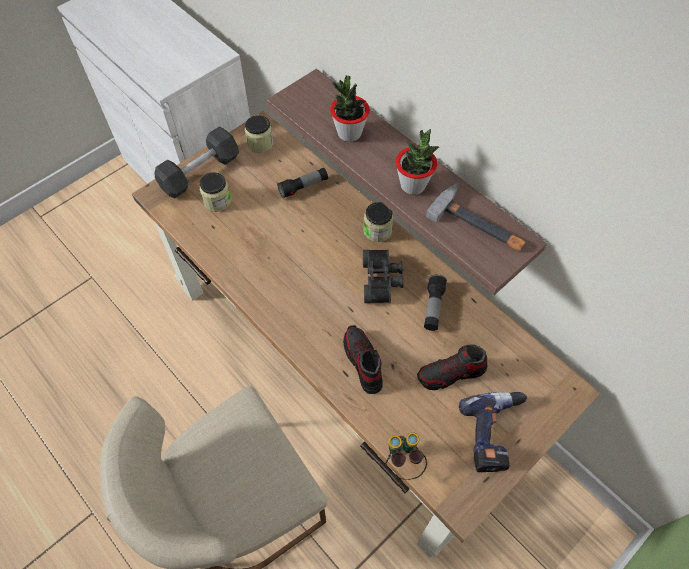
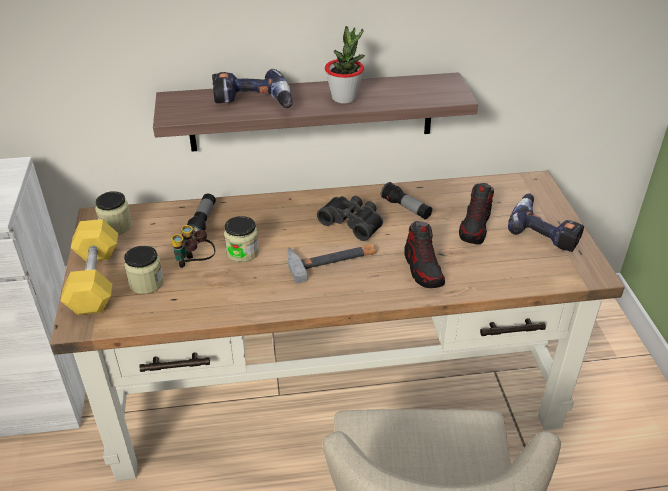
camera: 55 degrees left, 20 degrees down
(200, 172) = (95, 280): grey dumbbell -> yellow dumbbell
(349, 133) = (253, 103): potted plant -> power drill
(363, 362) = (423, 268): shoe -> shoe turned 120 degrees counterclockwise
(377, 231) = (300, 203): jar -> jar (242, 252)
(403, 462) = (535, 288): binoculars -> binoculars (195, 265)
(479, 224) = (413, 87): hammer -> hammer (332, 260)

